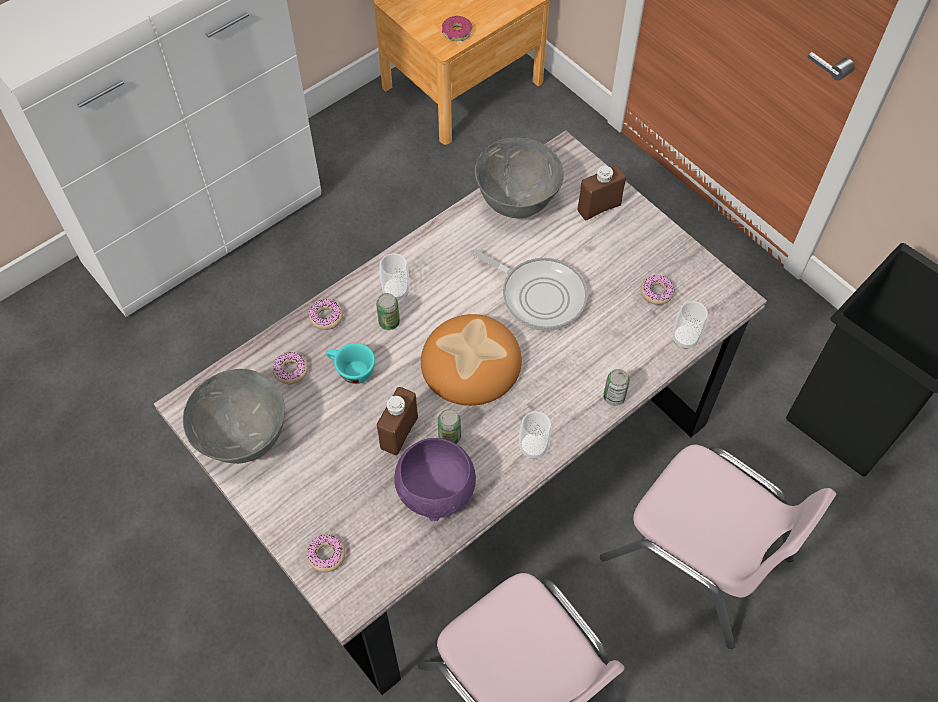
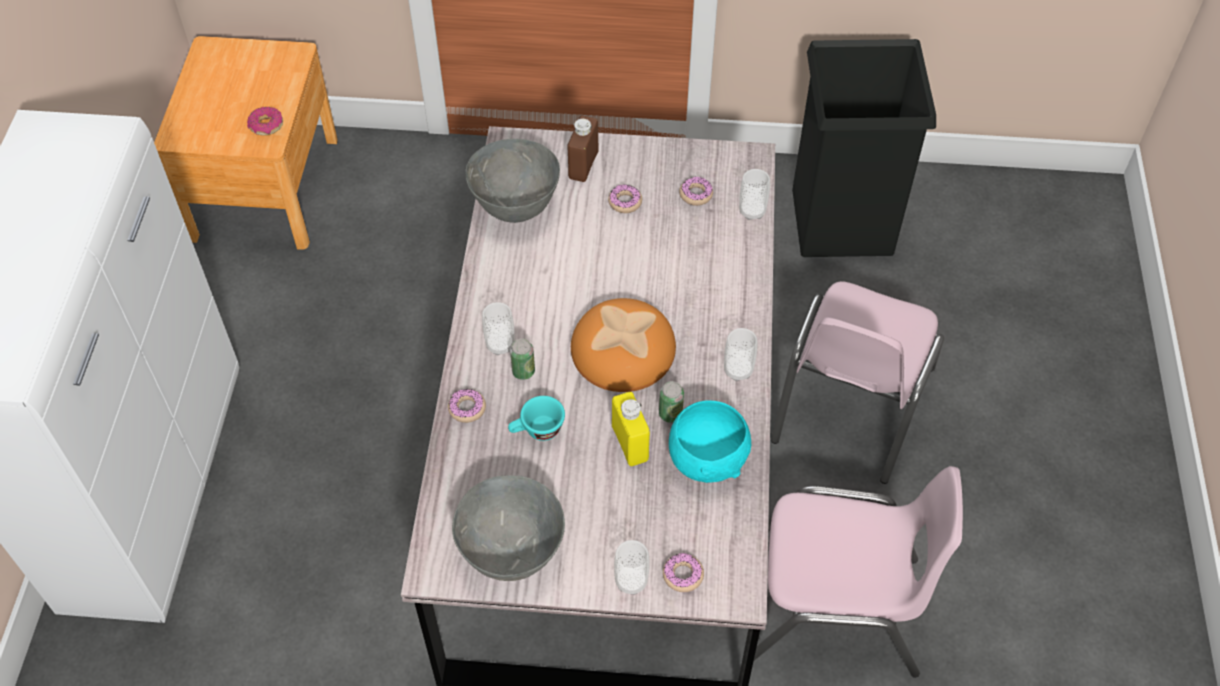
camera: 45 degrees left, 5 degrees down
(290, 527) = (631, 581): none -> cup
(291, 370) = (488, 471): donut -> donut (625, 202)
(399, 433) = (630, 443): brown bottle -> yellow bottle
(437, 491) = (708, 459): purple bowl -> turquoise bowl
(539, 295) = (614, 261): frying pan -> none
(614, 397) = (752, 290): can -> none
(697, 558) = (850, 404): pink chair -> pink chair turned 120 degrees clockwise

